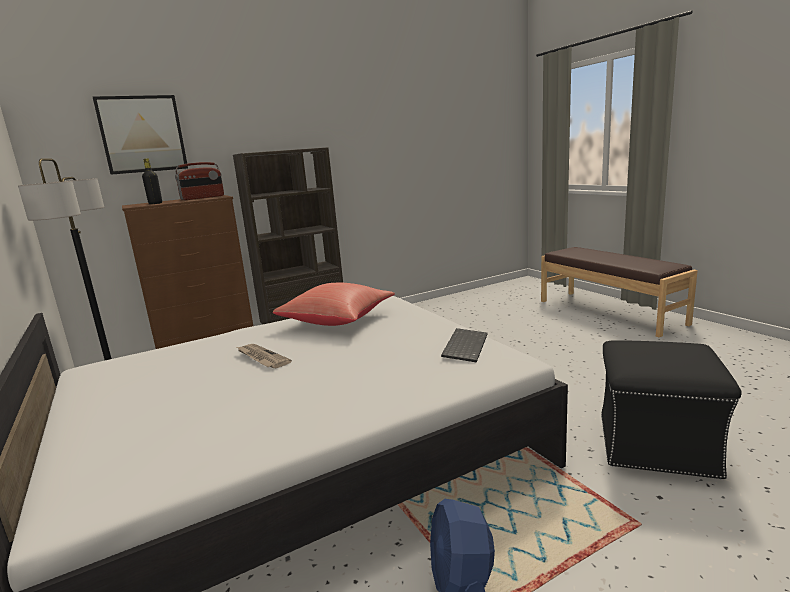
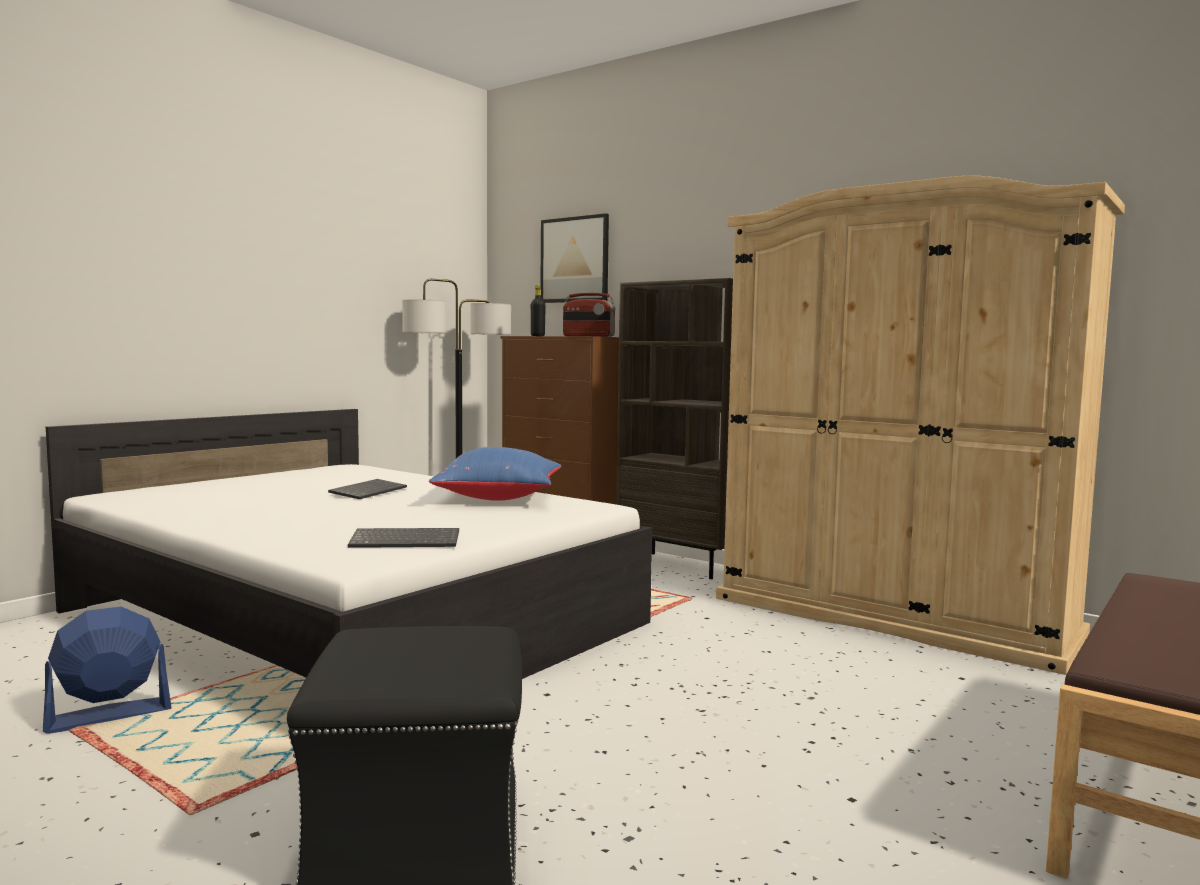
camera: 65 degrees right, 10 degrees down
(262, 358) = (368, 491): newspaper -> keyboard
(338, 320) = (500, 498): red pillow -> blue pillow
(432, 310) = (891, 616): none -> beige wardrobe

